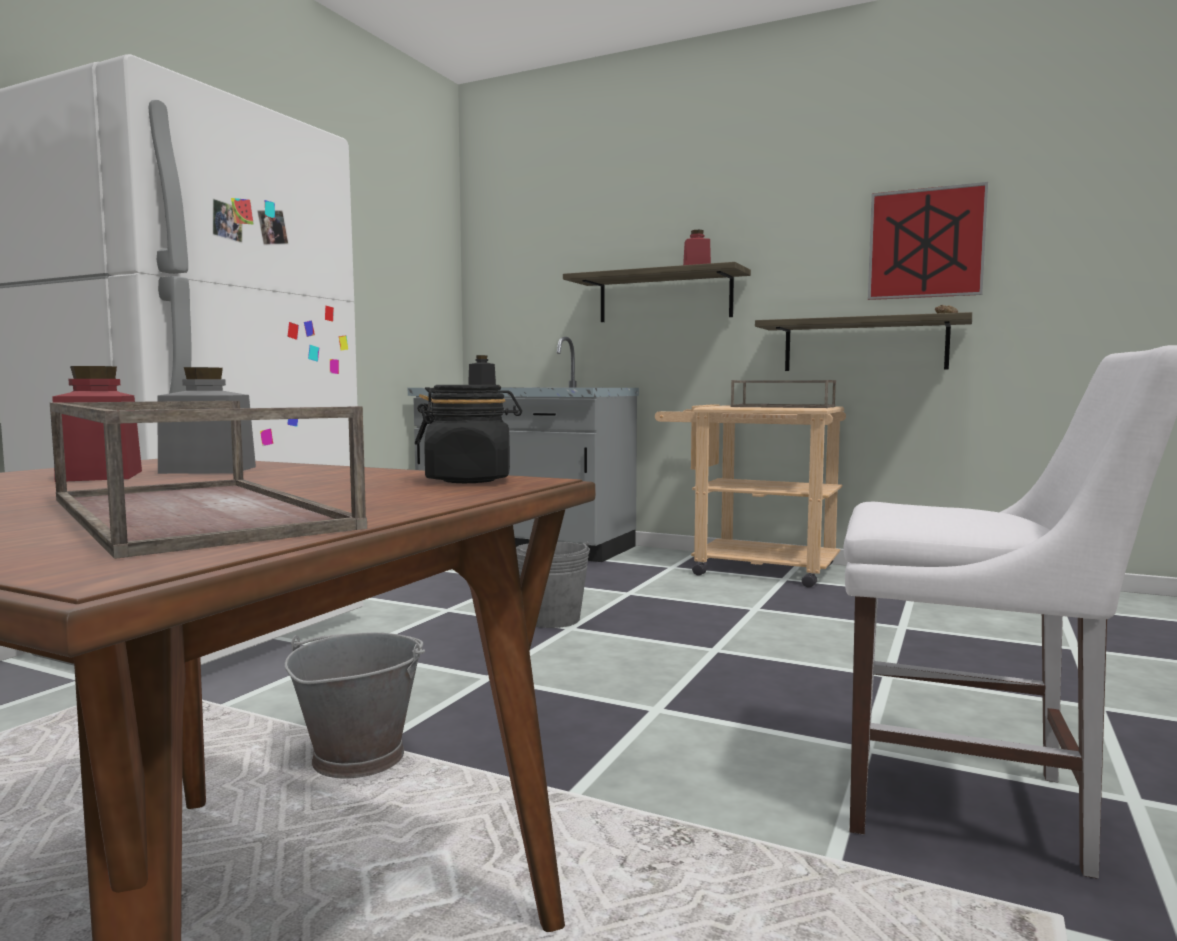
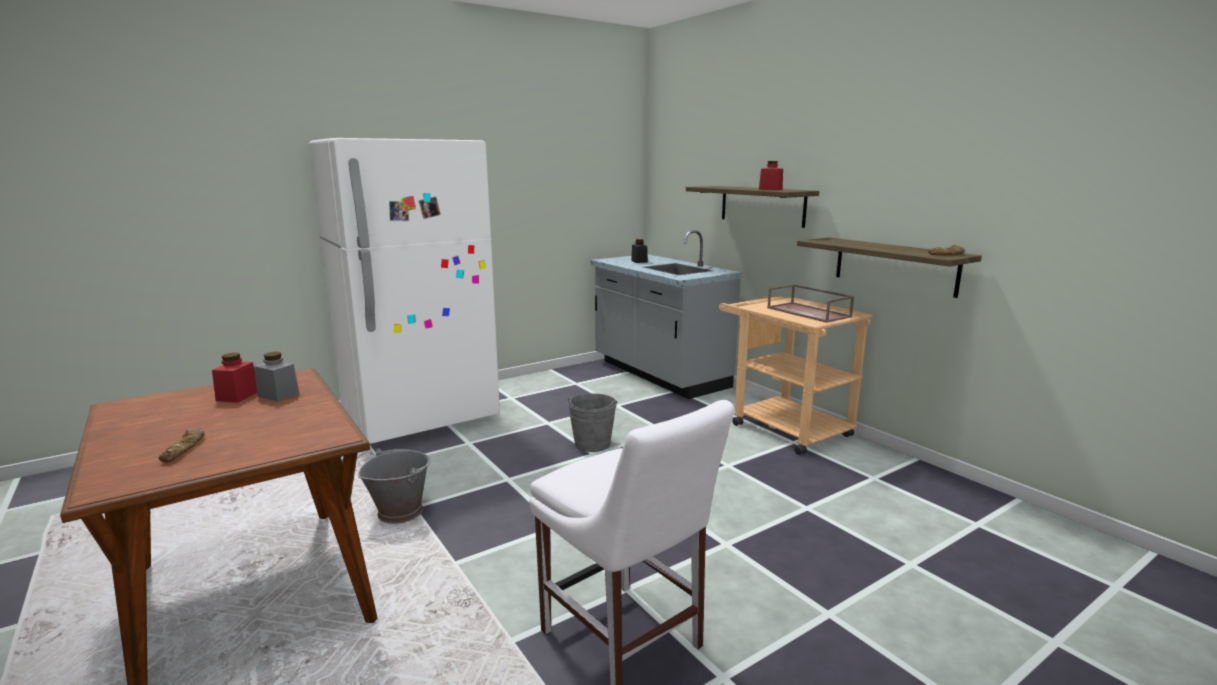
camera: 30 degrees right, 10 degrees up
(188, 513) = (185, 449): brown tray -> bread
(470, 480) = (322, 432): black jar -> none
(926, 243) = (951, 183): picture -> none

